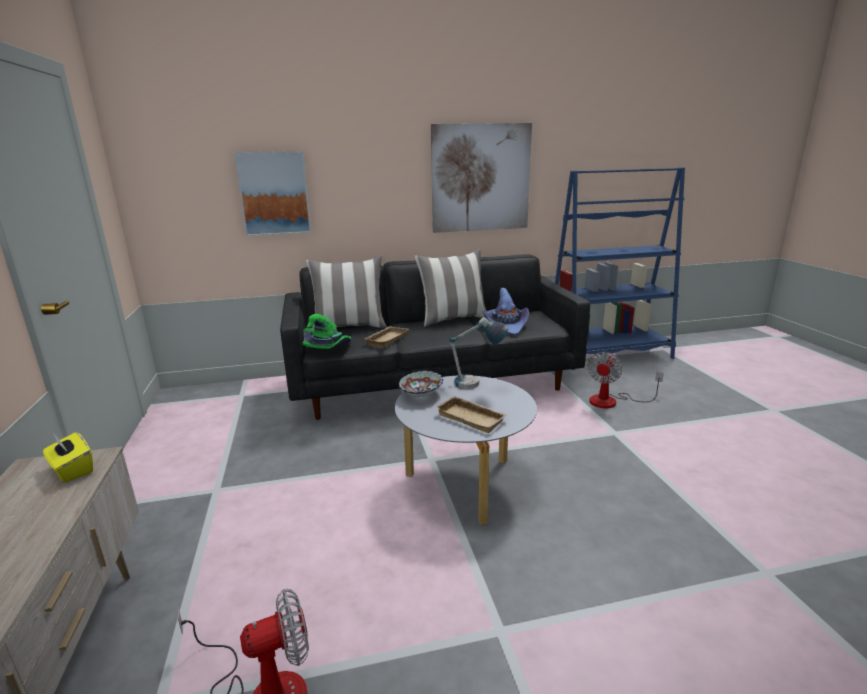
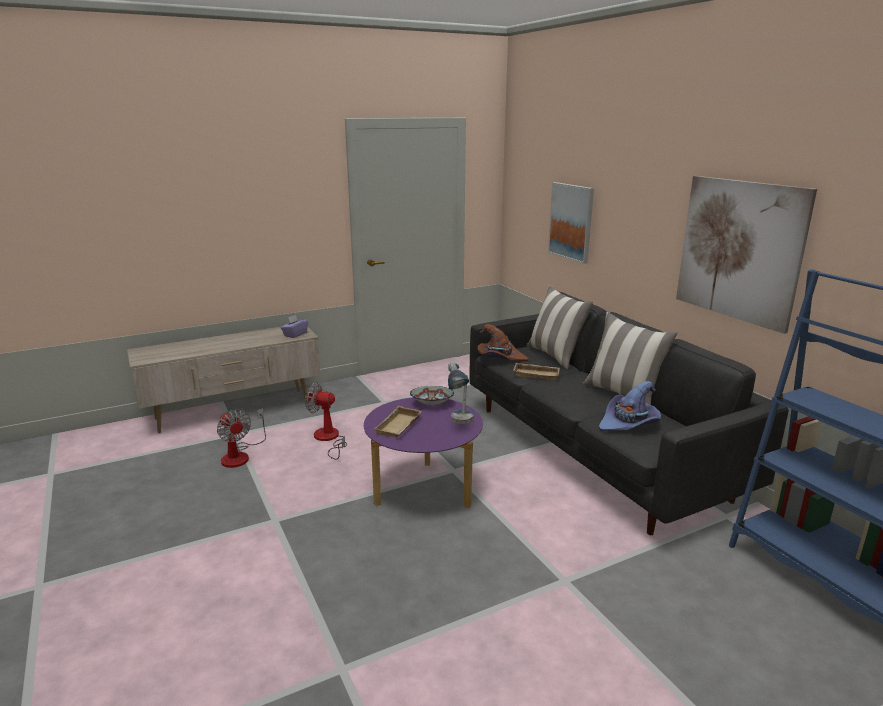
camera: 75 degrees right, 0 degrees up
(72, 470) = (295, 334): yellow tissue box -> purple tissue box
(328, 348) = (500, 357): green hat -> brown hat
(465, 484) = (424, 490): grey coffee table -> purple coffee table
(612, 401) = (653, 581): fan -> fan (328, 439)

